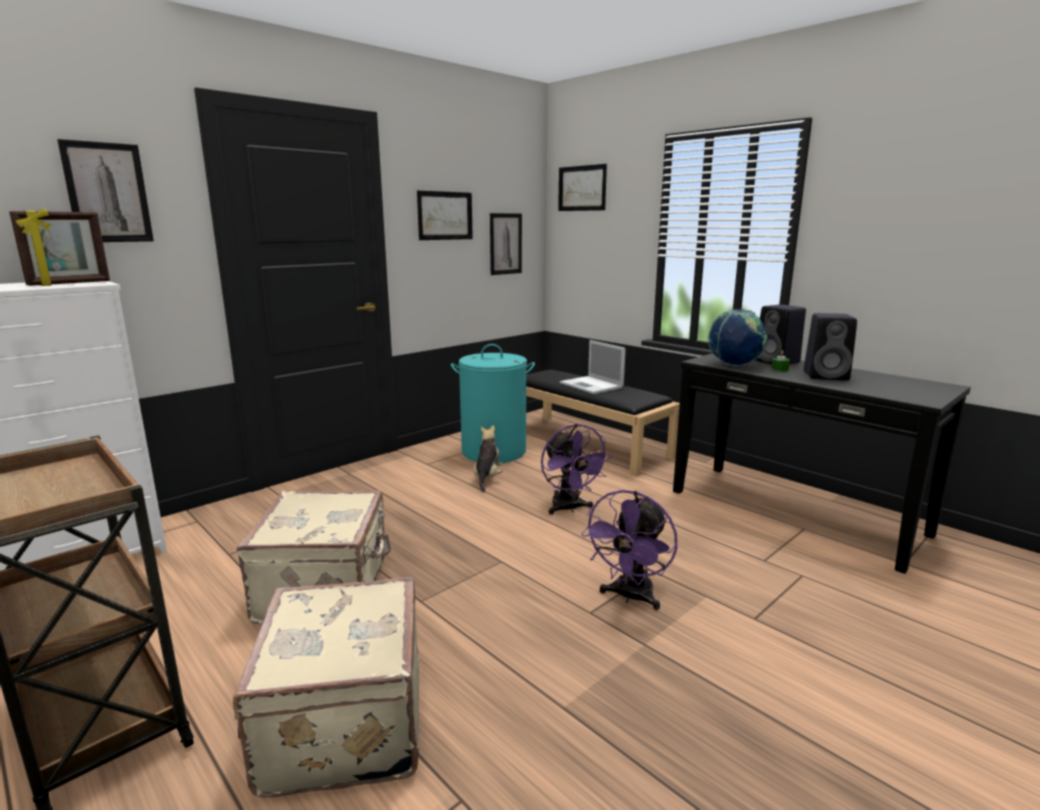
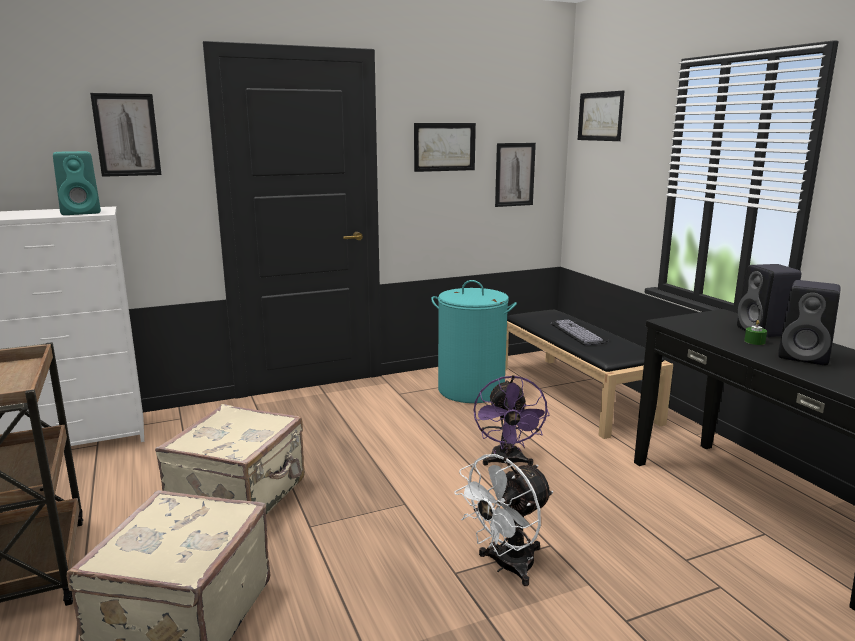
camera: 20 degrees right, 0 degrees up
(70, 284) = (82, 212): picture frame -> turquoise speaker
(487, 478) = (447, 417): plush toy -> none
(592, 385) = (581, 333): laptop -> keyboard
(630, 597) = (506, 567): purple fan -> white fan
(734, 365) = (703, 331): globe -> none

